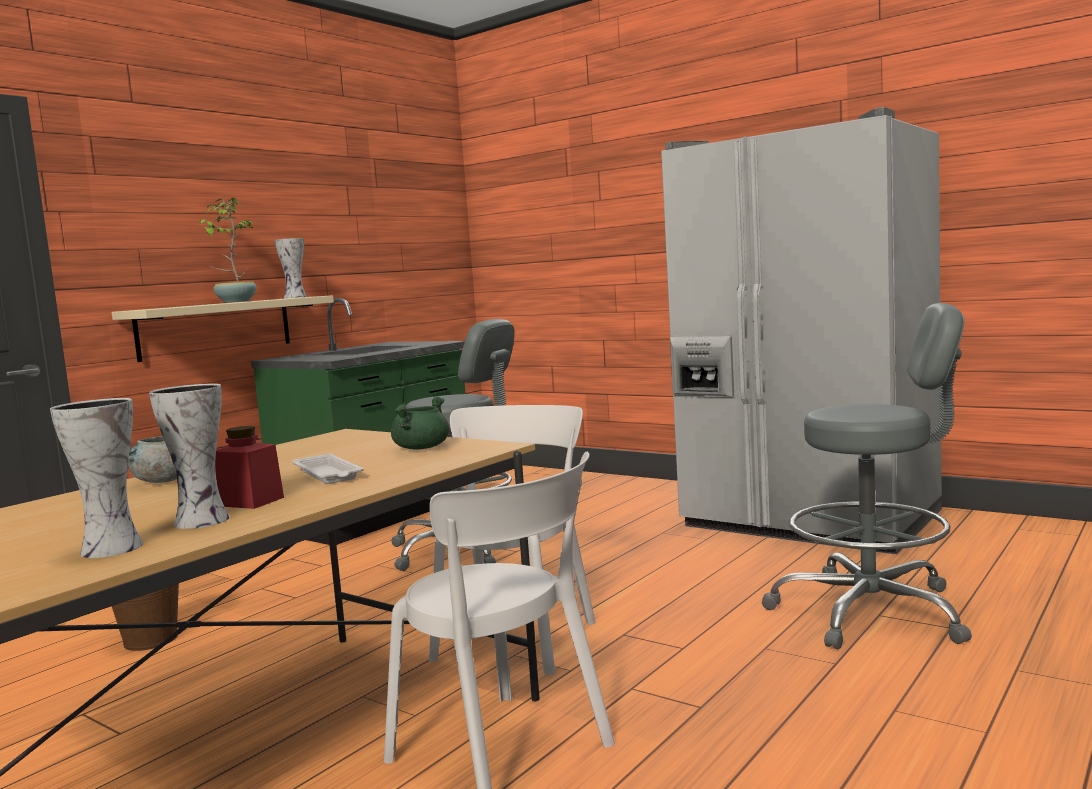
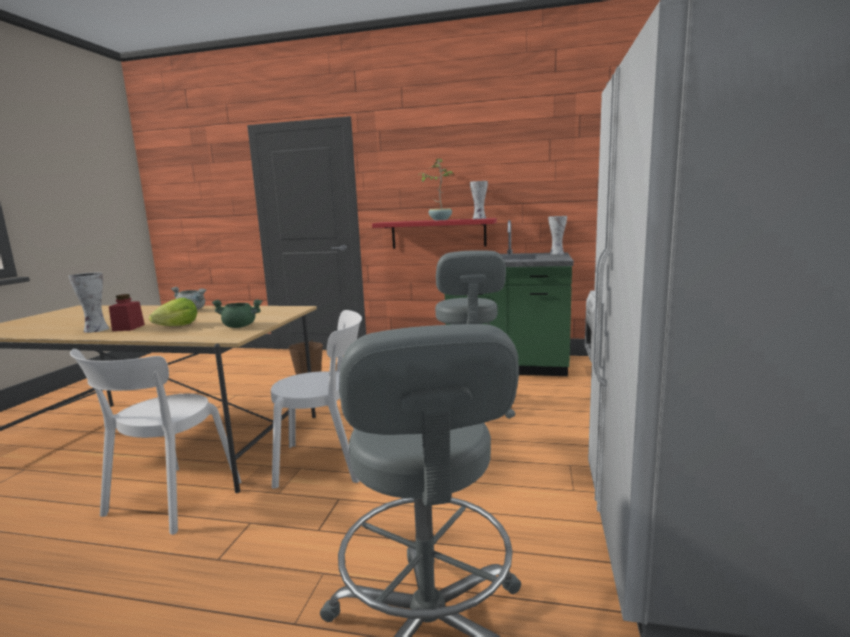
camera: 65 degrees right, 5 degrees up
(109, 548) = (63, 329): vase -> vase (556, 253)
(216, 328) = (438, 233): beige shelf -> red shelf
(328, 475) = (178, 326): white tray -> lettuce

